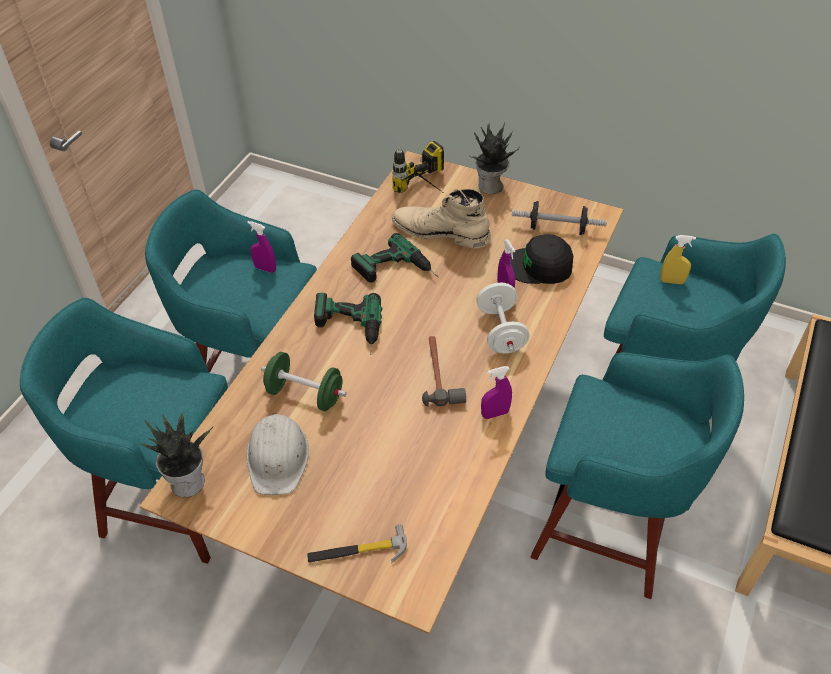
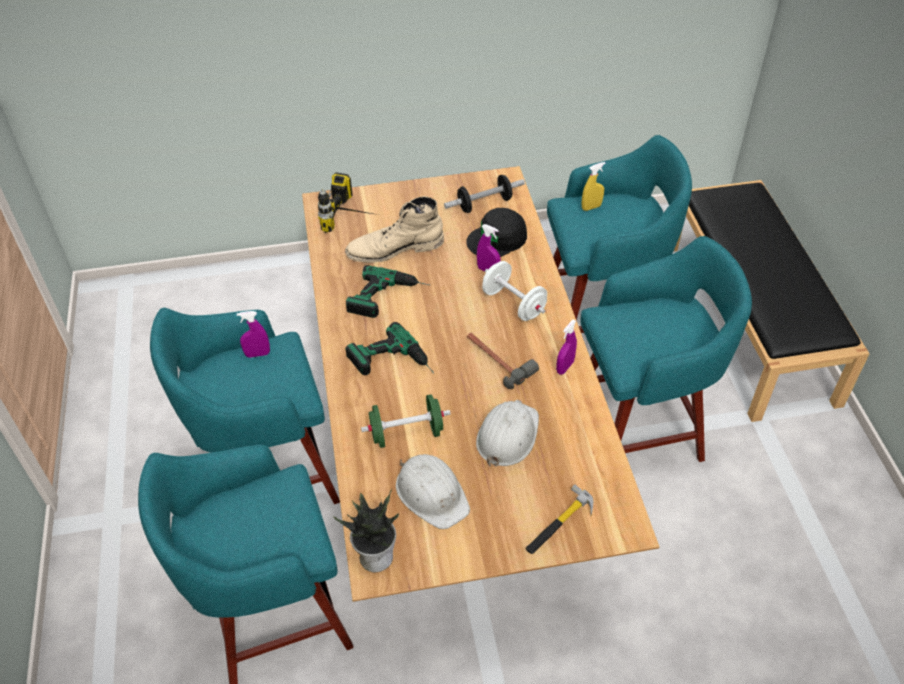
camera: 35 degrees left, 0 degrees up
(386, 445) = (507, 435): none -> white hard hat
(490, 187) = (402, 193): potted plant -> none

